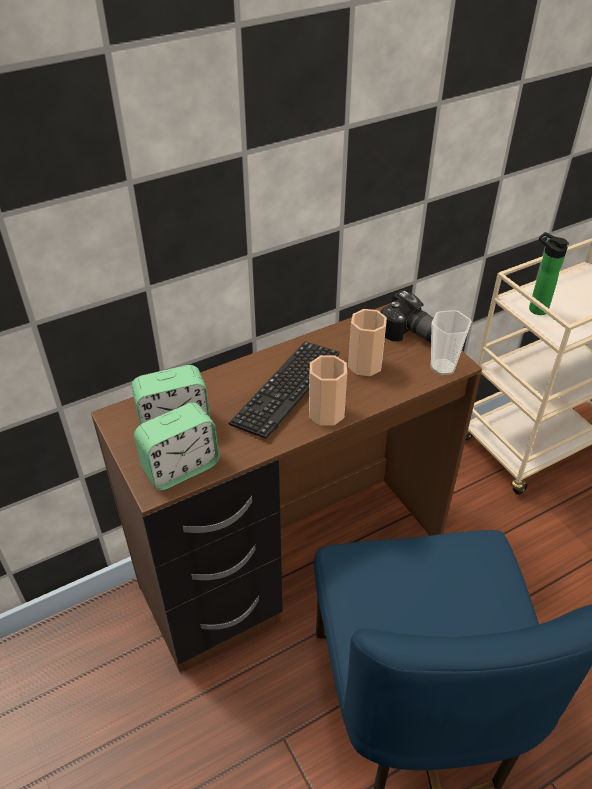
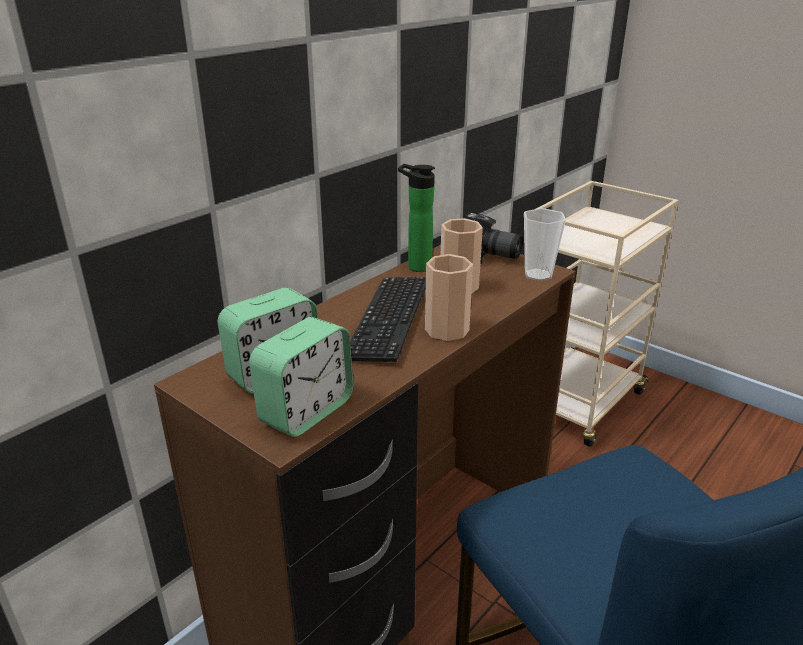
camera: 20 degrees left, 15 degrees down
(535, 308) = (570, 241): bottle -> bottle (416, 266)

